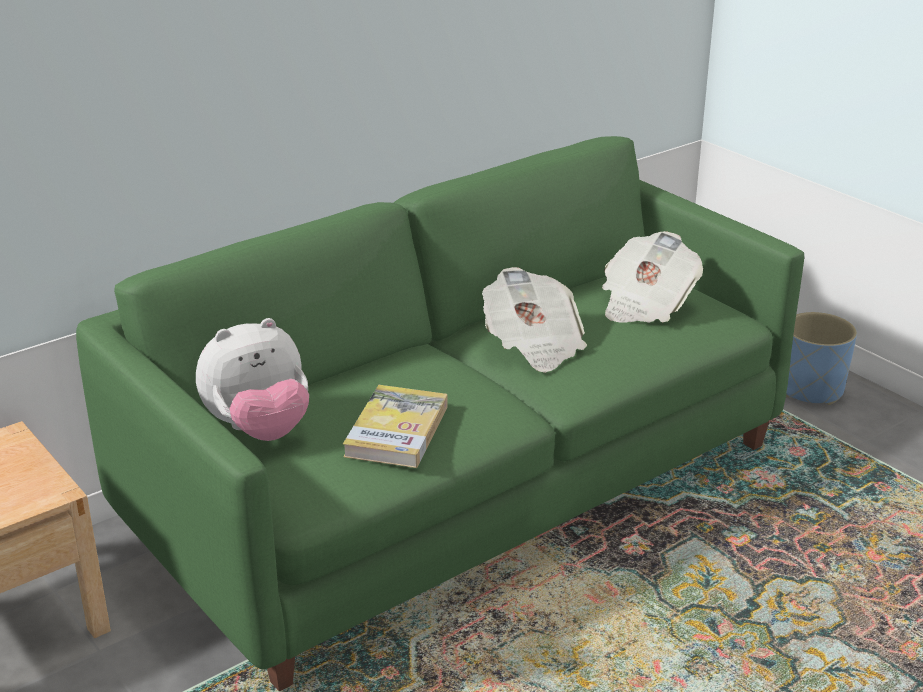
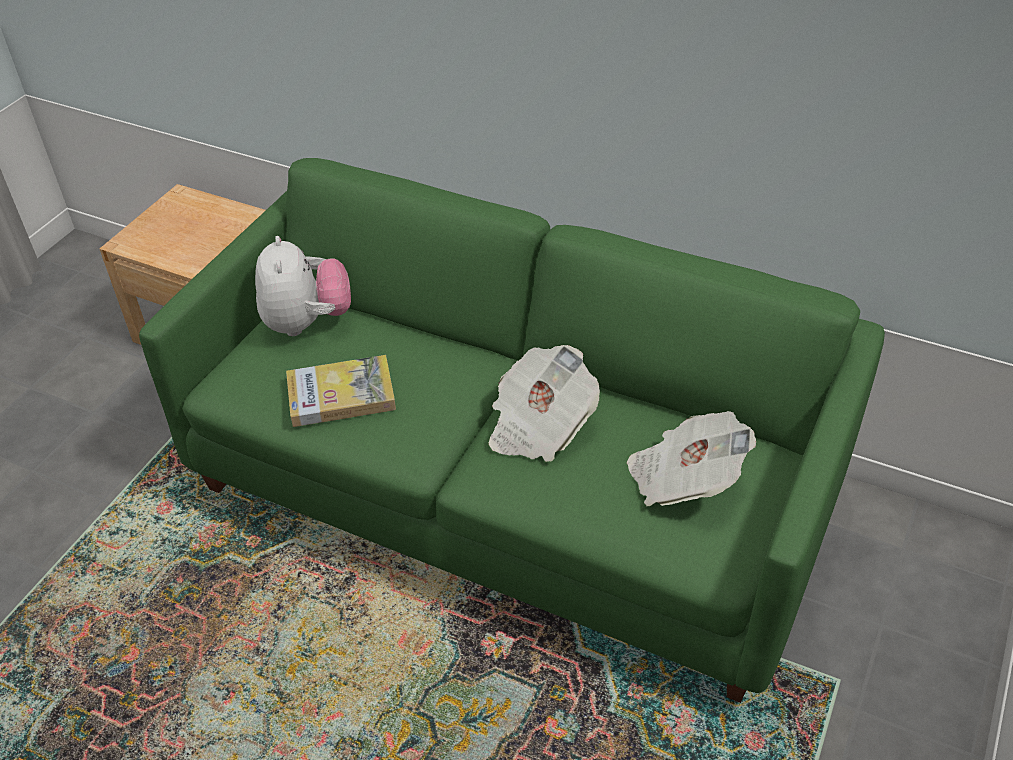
camera: 65 degrees right, 15 degrees up
(259, 430) = (307, 322): plush toy -> plush toy turned 135 degrees counterclockwise
(811, 390) = (902, 722): blue planter -> none

